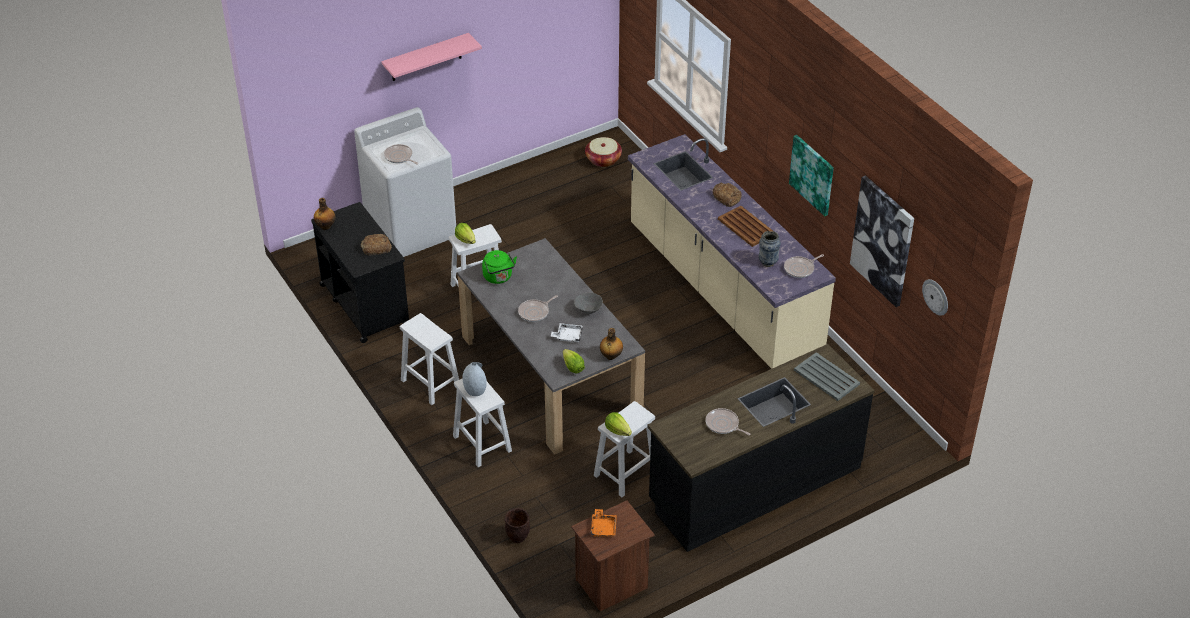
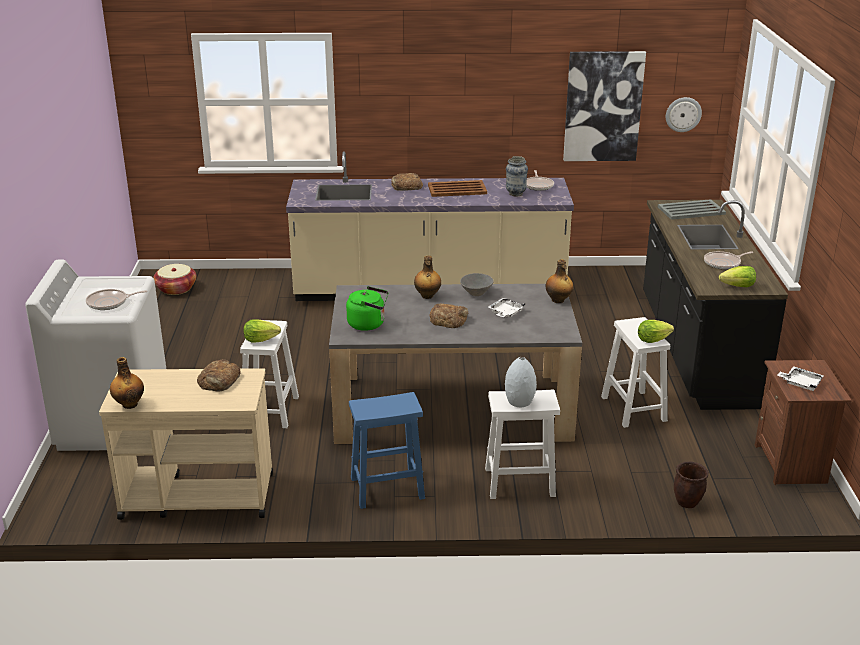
camera: 60 degrees left, 15 degrees down
(364, 304) = (196, 496): black cart -> beige cart
(426, 57) = (42, 187): pink shelf -> none
(430, 383) = (386, 488): white stool -> blue stool
(535, 312) = (448, 319): frying pan -> bread
(563, 288) = (427, 296): none -> bottle
(573, 367) = (557, 323): lettuce -> lettuce (738, 286)
(603, 527) = (800, 383): orange tray -> white tray
(812, 174) = (489, 104): picture -> none

